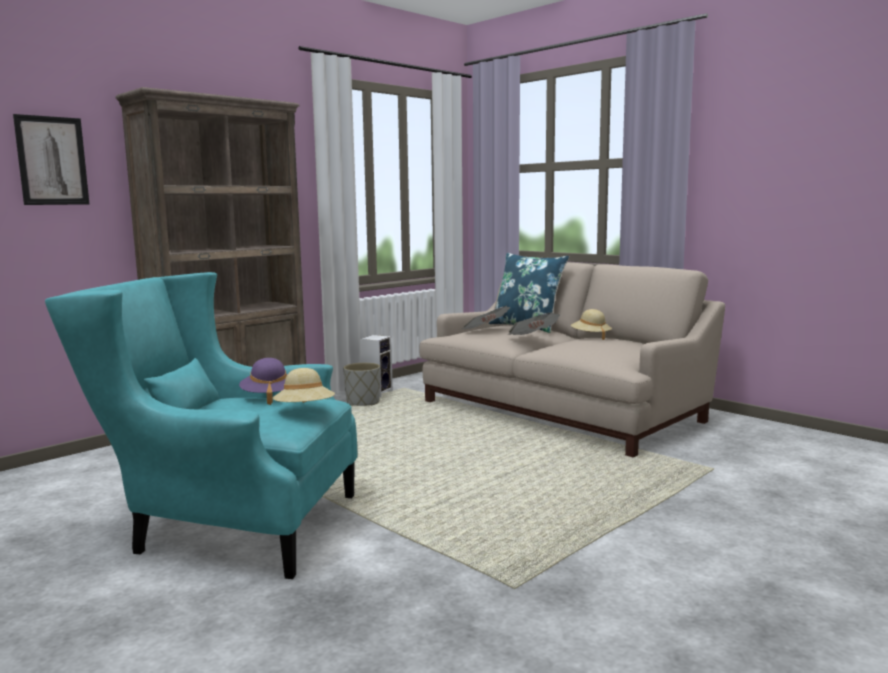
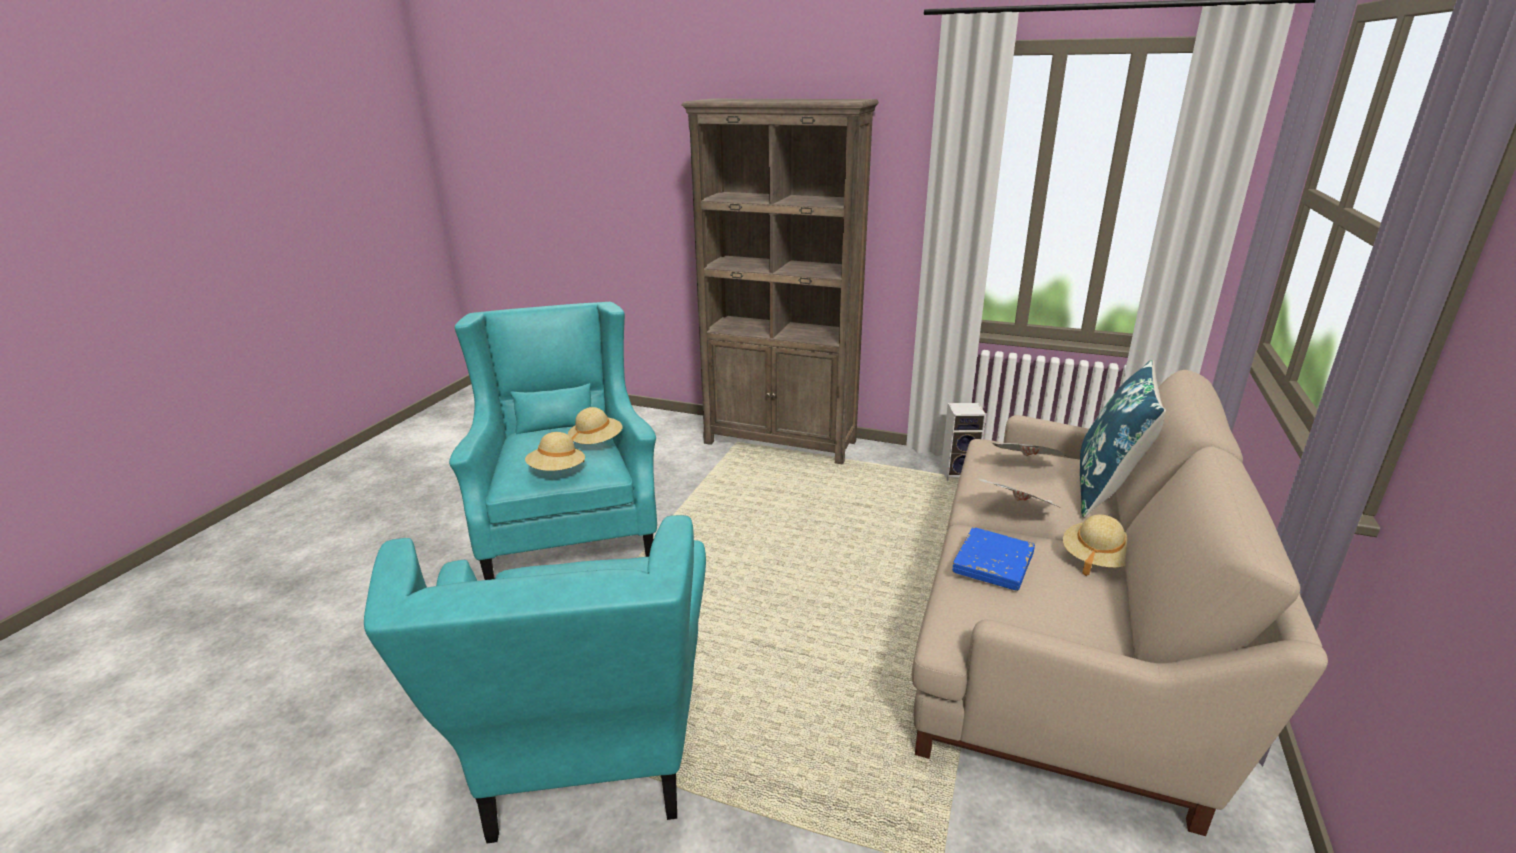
camera: 65 degrees right, 15 degrees up
(52, 161) = (661, 164): picture -> none
(269, 397) = (596, 442): purple hat -> beige hat
(363, 403) = (917, 478): grey planter -> none
(579, 348) = (993, 563): none -> blue book
(581, 550) = (588, 760): none -> turquoise armchair

